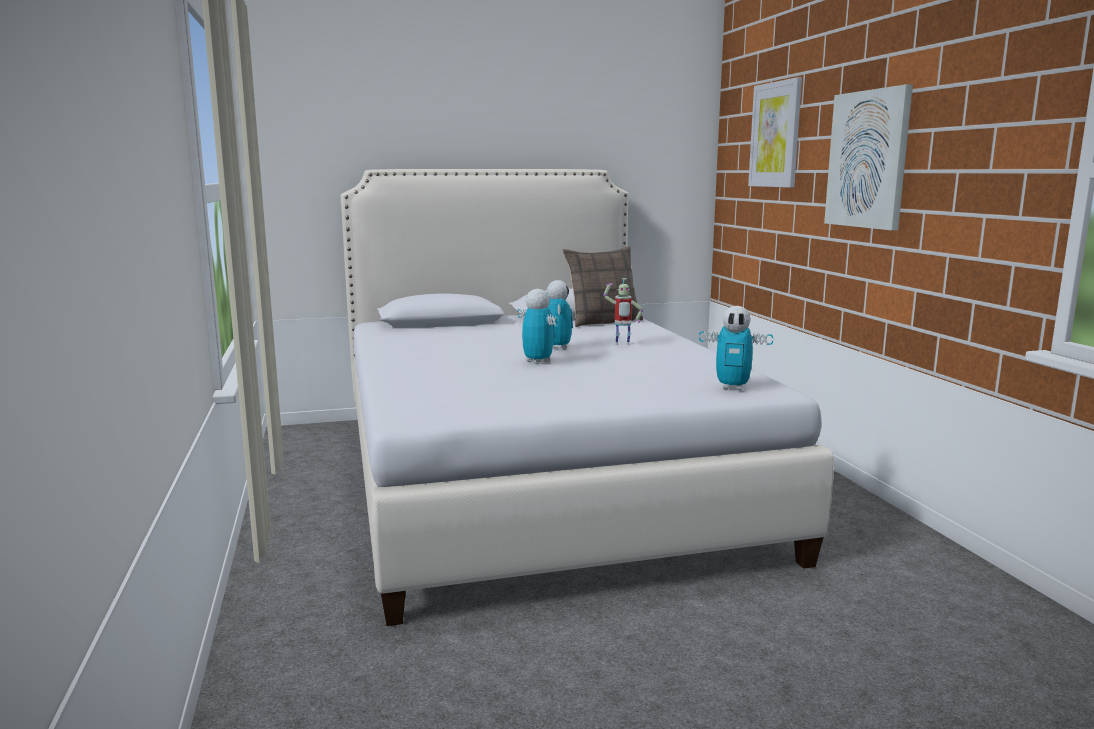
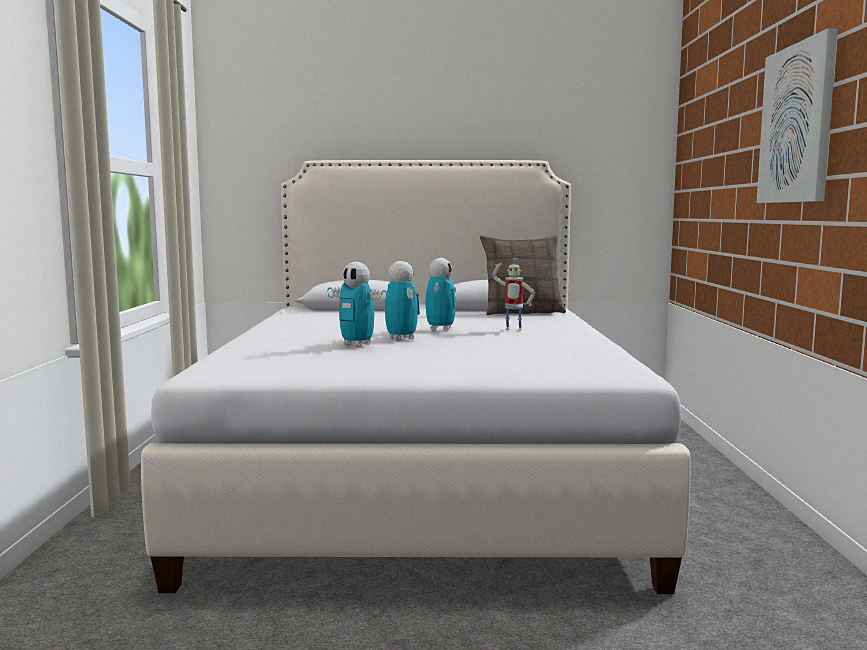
camera: 15 degrees right, 5 degrees down
(732, 387) = (581, 370): toy robot -> toy robot (357, 344)
(775, 135) = (720, 114): picture -> none

